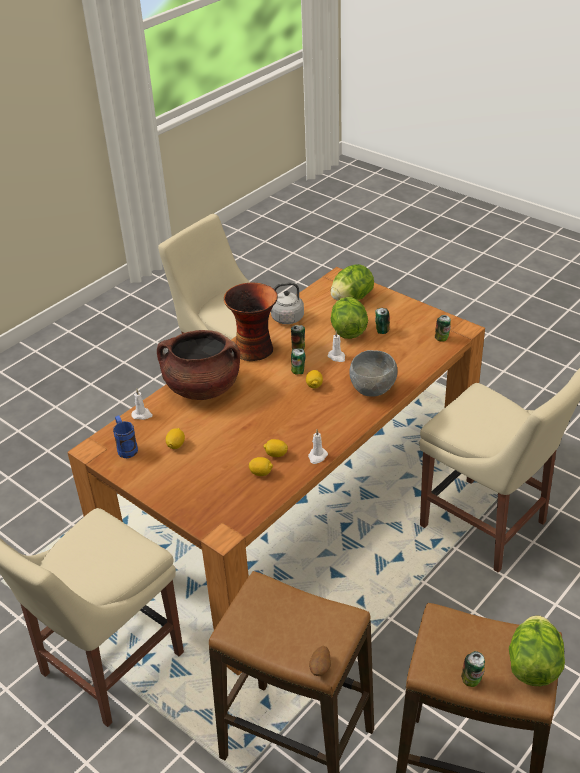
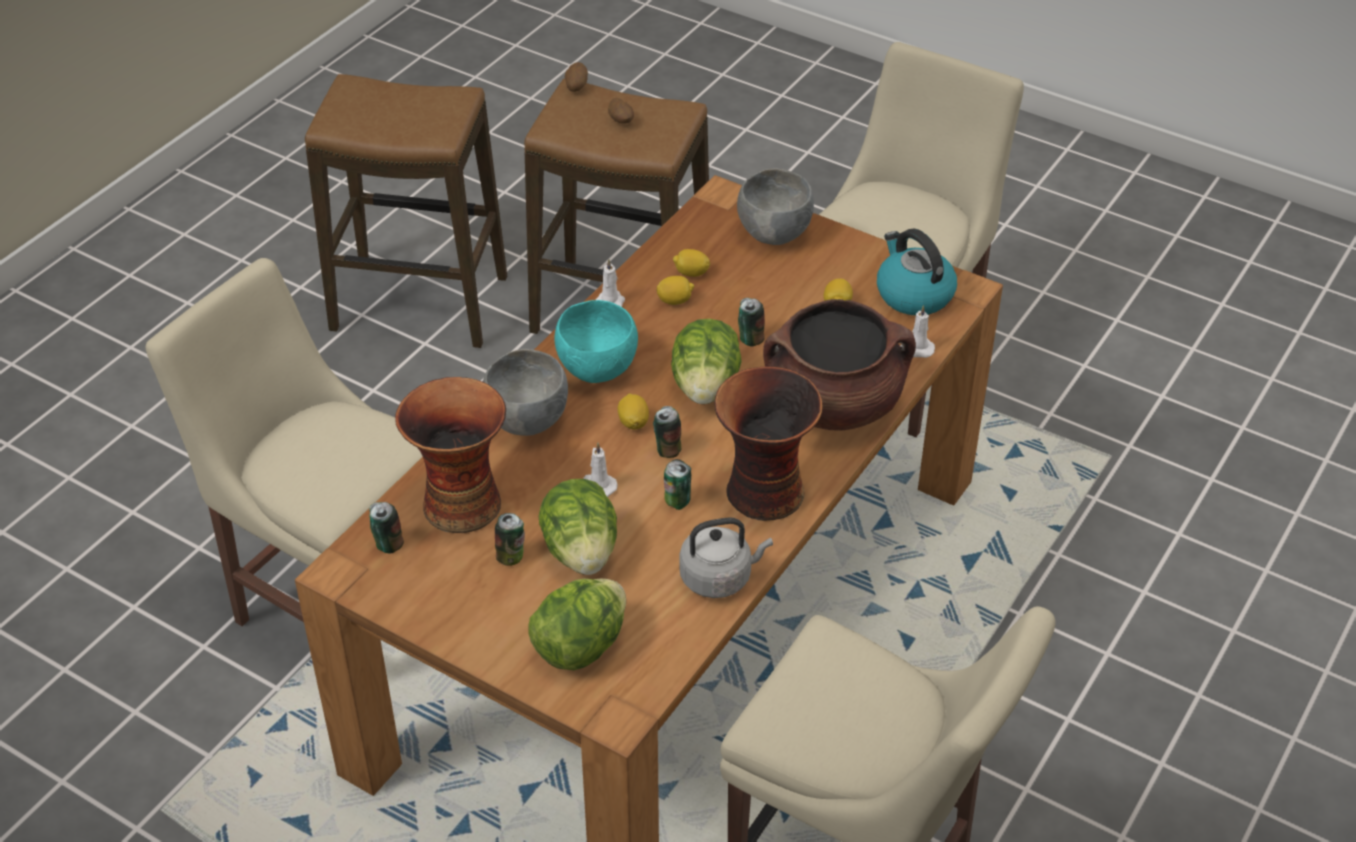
camera: 170 degrees right, 5 degrees up
(126, 448) = (913, 294): blue mug -> kettle
(197, 499) = (773, 234): none -> grey bowl
(285, 625) = (621, 121): none -> potato
(330, 415) = (597, 368): none -> turquoise bowl
(407, 353) = (460, 503): none -> vase
(472, 680) = (413, 92): can -> can (750, 339)
(533, 666) = (345, 103): lettuce -> lettuce (705, 387)

